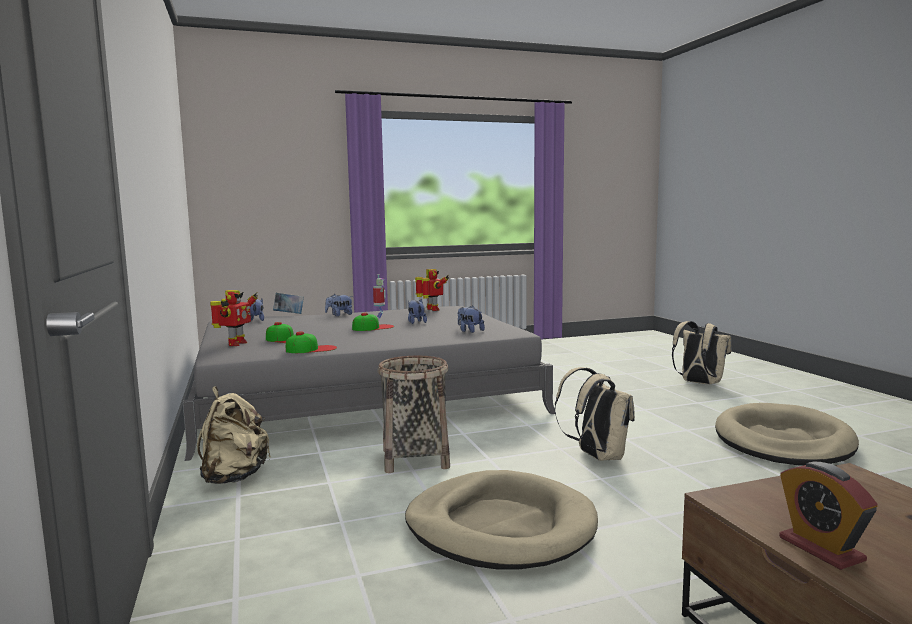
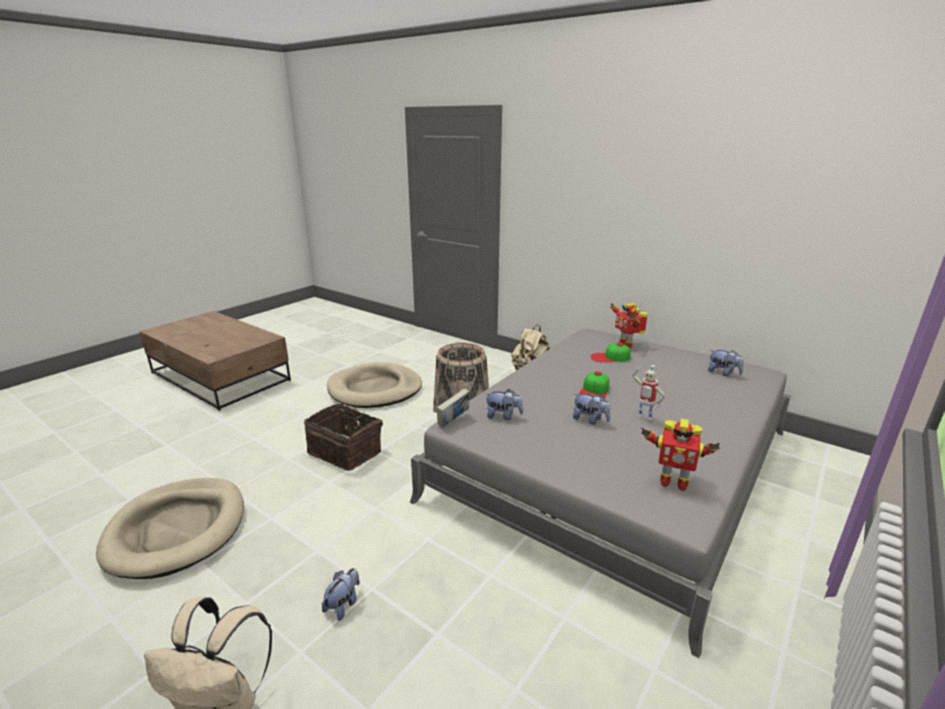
camera: 145 degrees right, 15 degrees up
(289, 314) = (765, 403): book -> book (453, 421)
(311, 349) = (561, 352): cap -> none
(339, 315) = (724, 422): plush toy -> plush toy (343, 604)
(597, 456) = (346, 451): beige backpack -> basket
(821, 549) = (247, 330): alarm clock -> none

